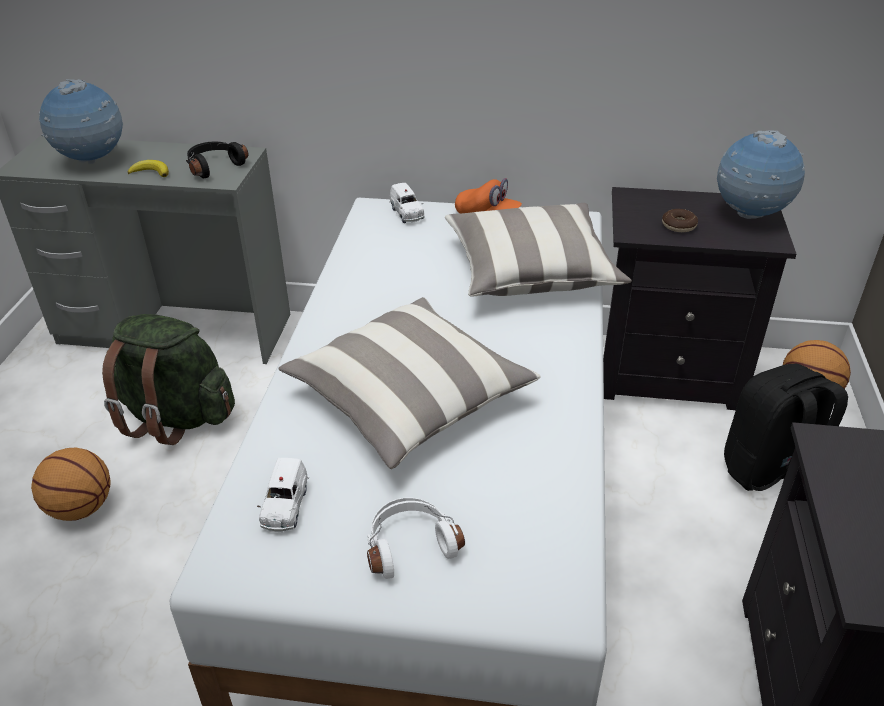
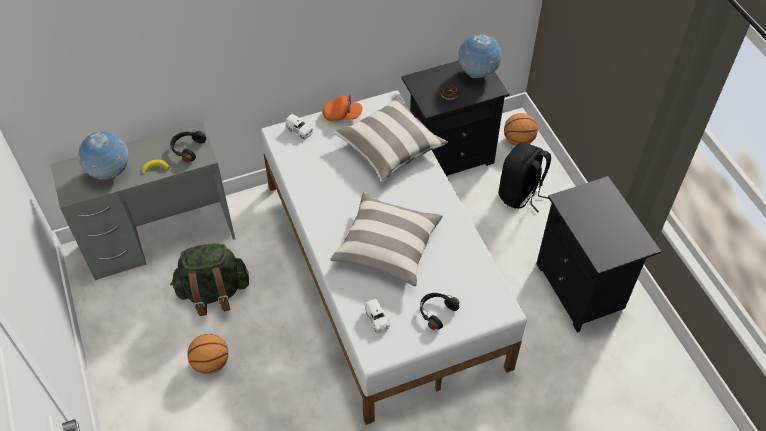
camera: 30 degrees left, 15 degrees up
(409, 544) = (436, 312): white headphones -> black headphones

